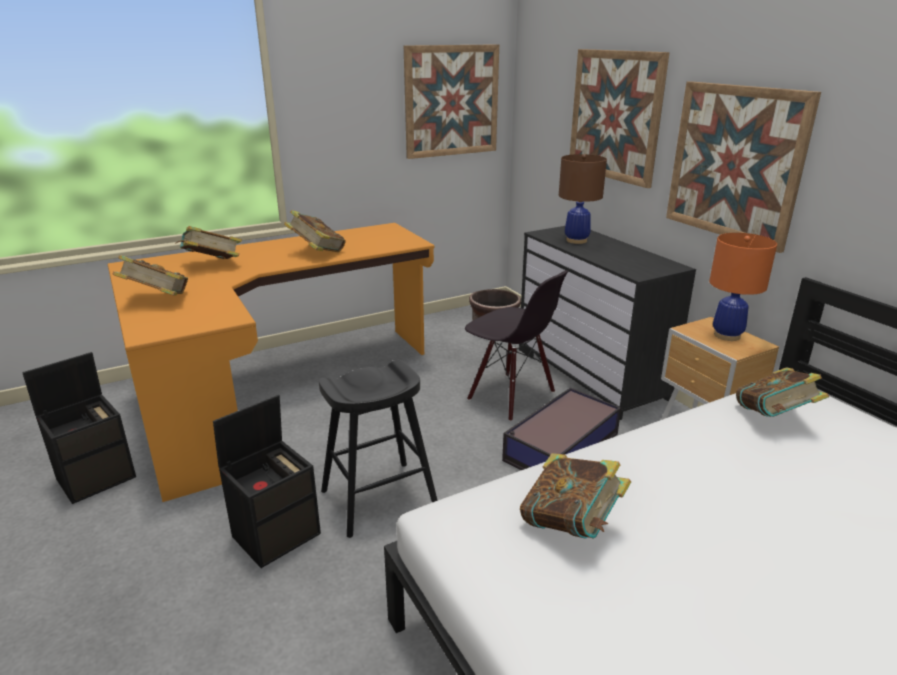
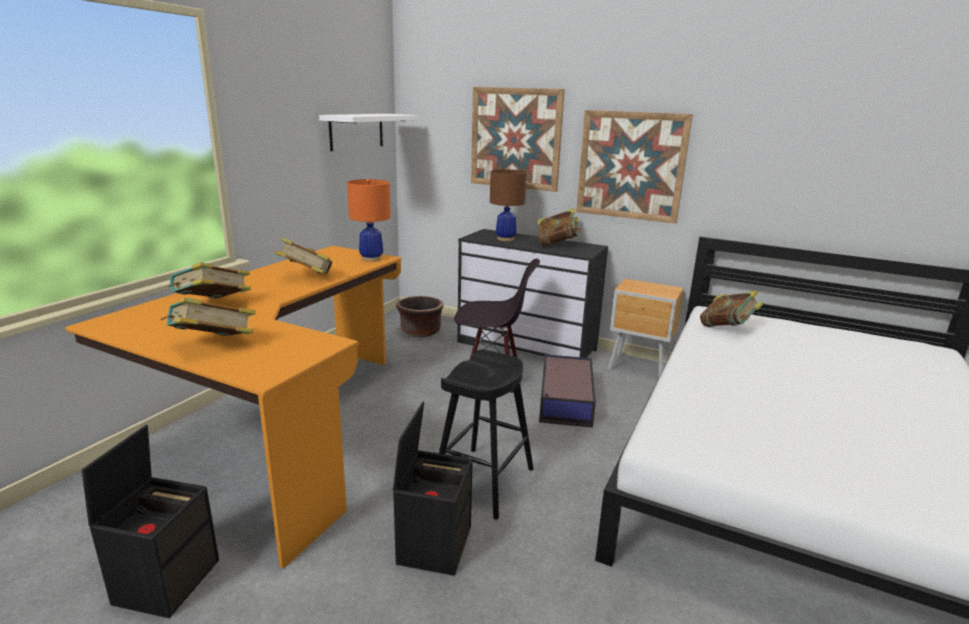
camera: 35 degrees left, 5 degrees down
(451, 101) = (356, 131): picture -> white shelf
(571, 525) = (727, 418): book -> book (557, 244)
(726, 335) = (650, 287): orange table lamp -> orange table lamp (371, 259)

